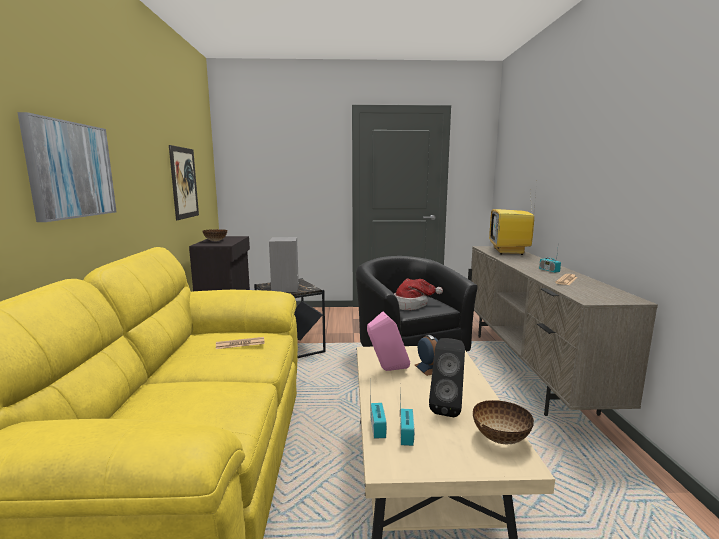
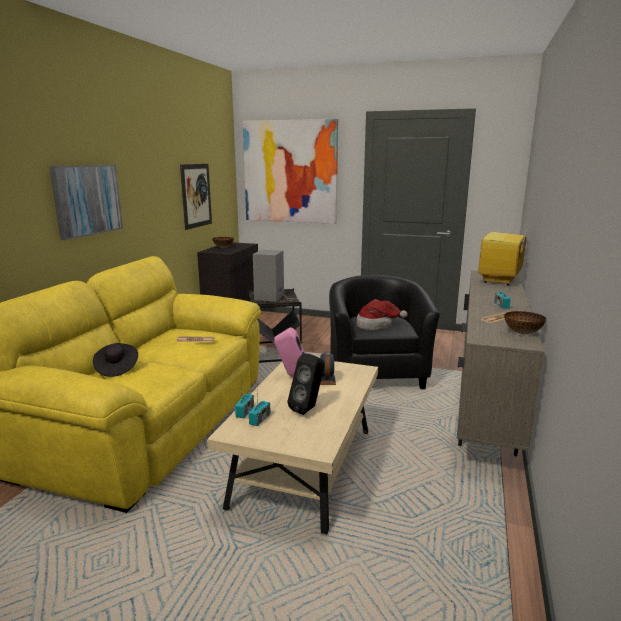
camera: 20 degrees right, 5 degrees up
(154, 399) = (116, 368): none -> black hat
(276, 163) = (290, 172): none -> picture
(500, 438) = (324, 434): bowl -> bowl (522, 332)

